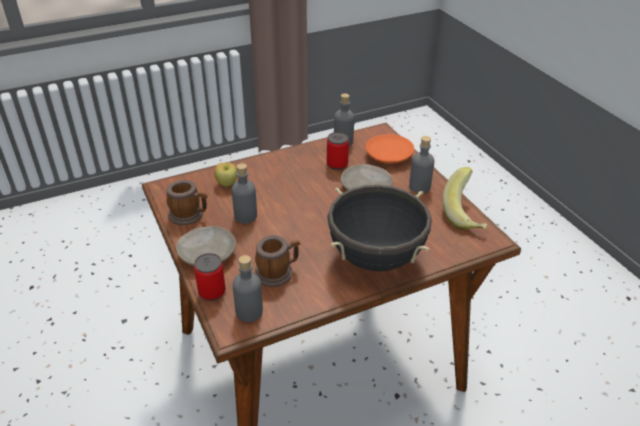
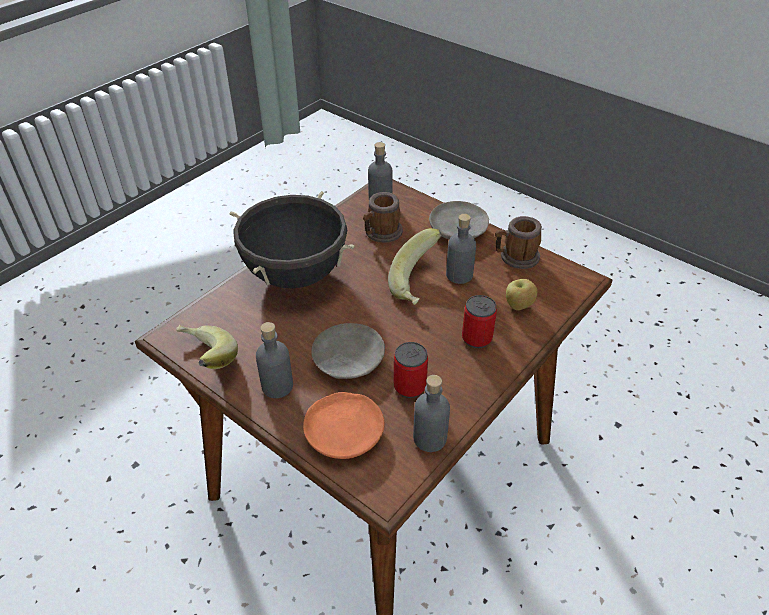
camera: 155 degrees right, 5 degrees up
(212, 292) = (423, 204): can -> can (476, 338)
(282, 219) = (418, 284): none -> banana

